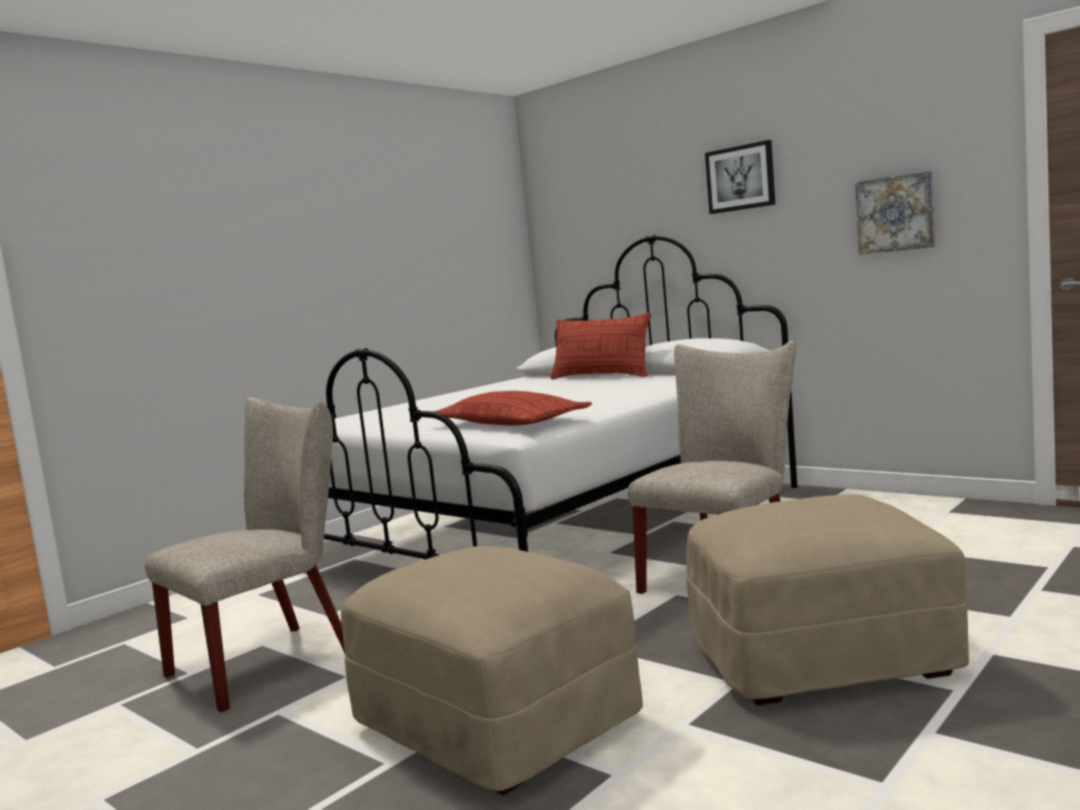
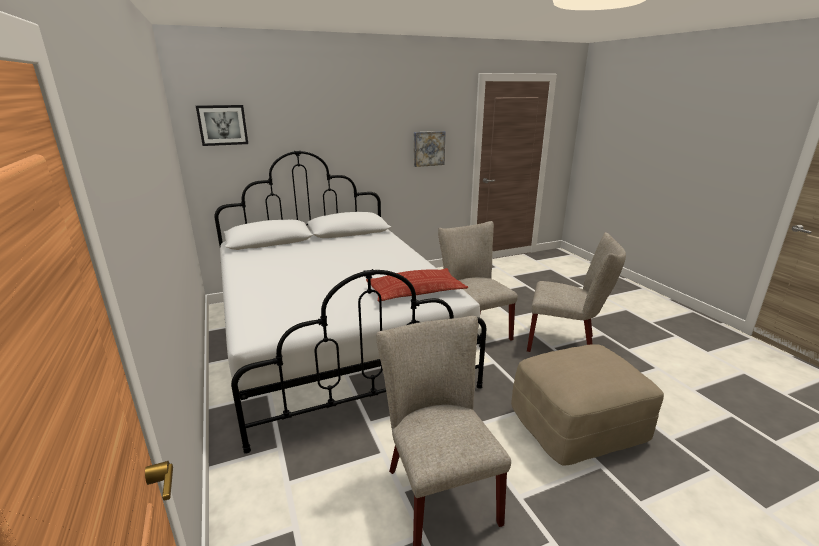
camera: 65 degrees left, 15 degrees up
(601, 376) = (306, 243): pillow -> none
(740, 178) = (353, 121): picture -> picture (222, 125)
(820, 658) = (565, 343): beige ottoman -> beige chair

